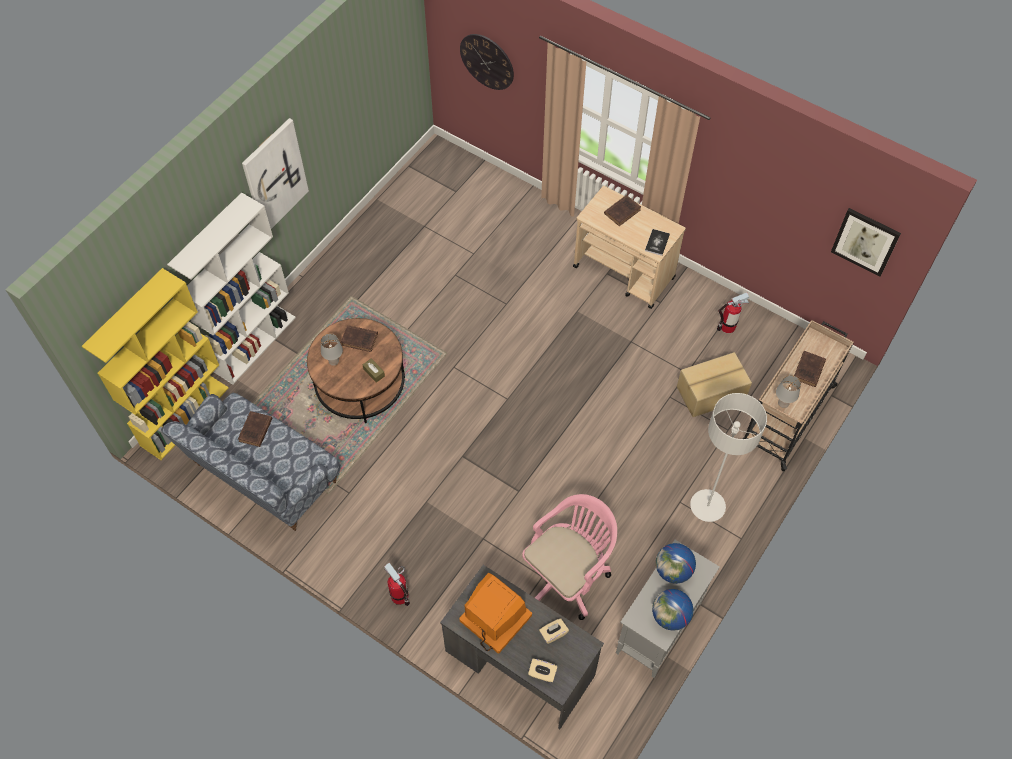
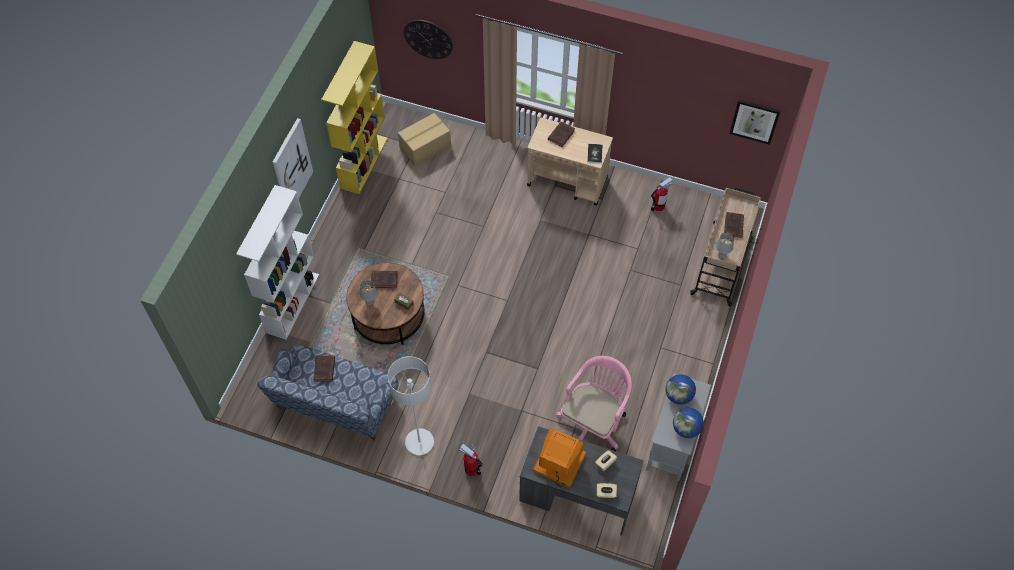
camera: 15 degrees left, 0 degrees up
(185, 416) = (255, 373): yellow bookcase -> yellow bookcase (364, 162)
(707, 506) = (682, 345): grey floor lamp -> grey floor lamp (419, 442)
(711, 393) = (661, 260): cardboard box -> cardboard box (425, 147)

